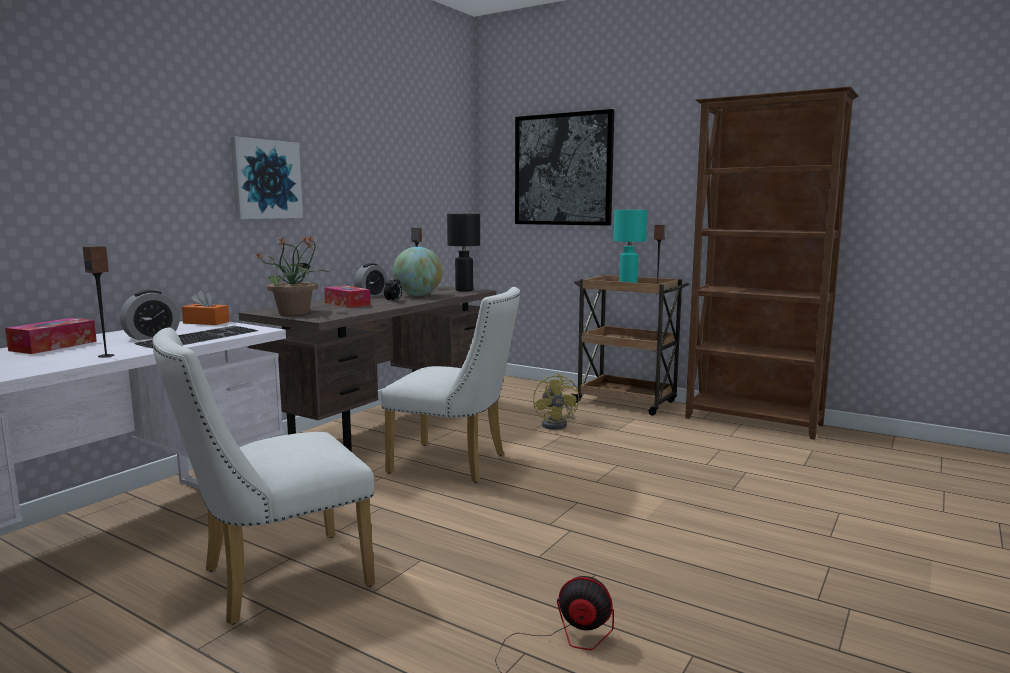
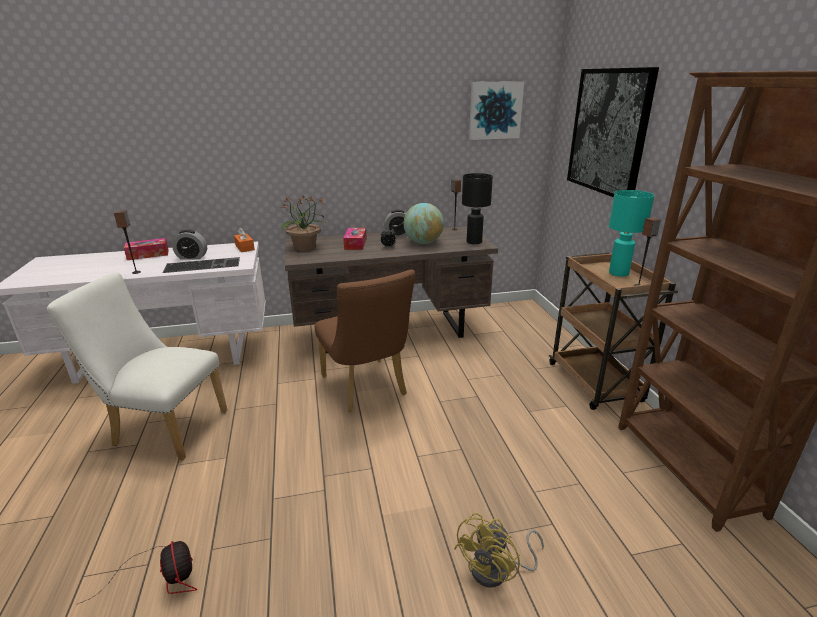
camera: 45 degrees right, 15 degrees up
(266, 179) = (308, 146): picture -> picture (495, 110)
(456, 464) = (367, 388): white chair -> brown chair
(557, 424) = (494, 382): yellow fan -> yellow fan (497, 571)

